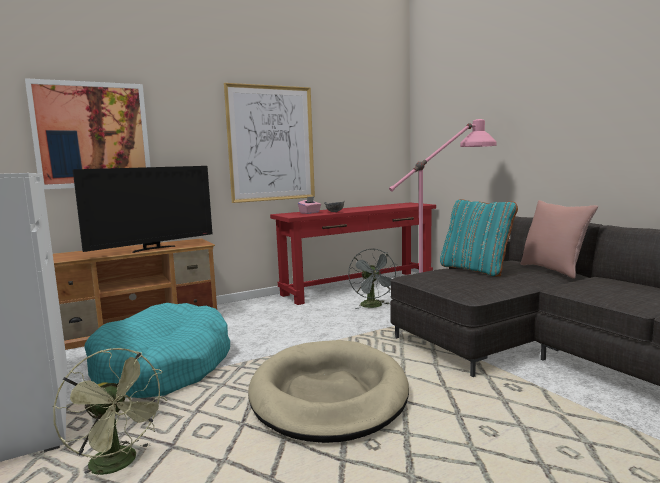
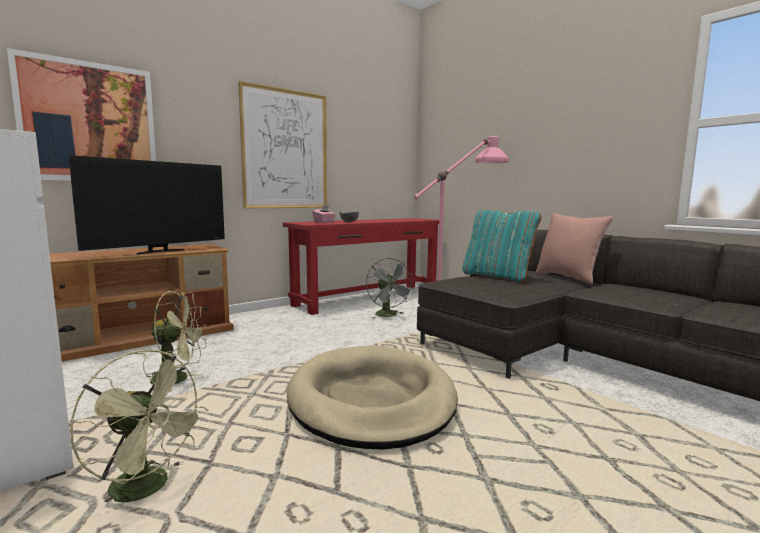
camera: 10 degrees left, 0 degrees up
(163, 368) = (178, 379): turquoise dog bed -> green fan

